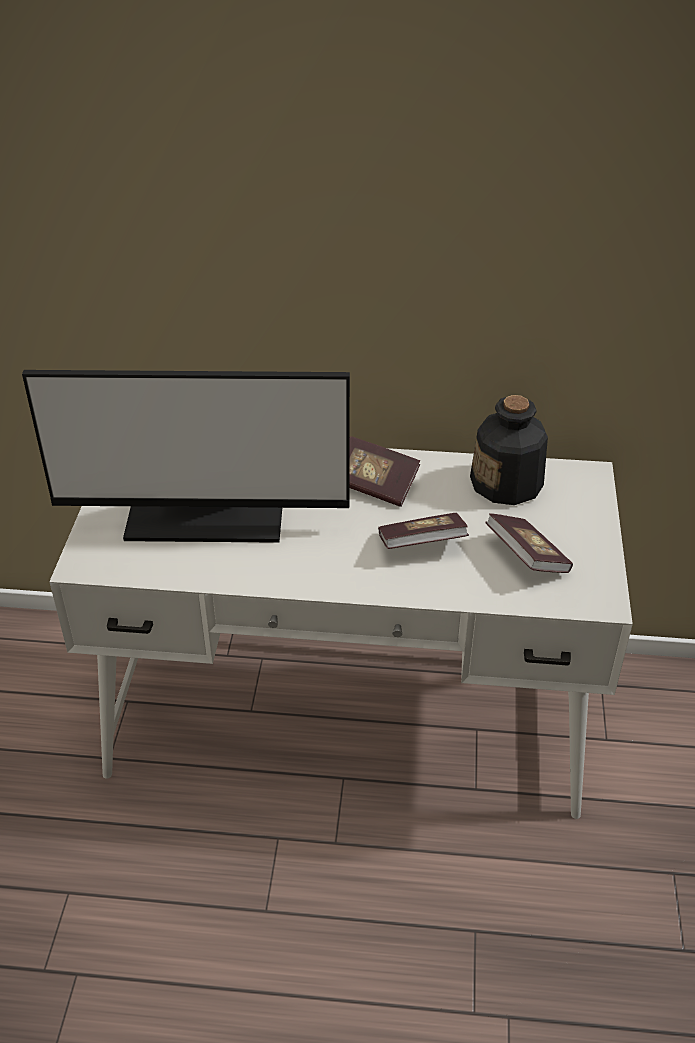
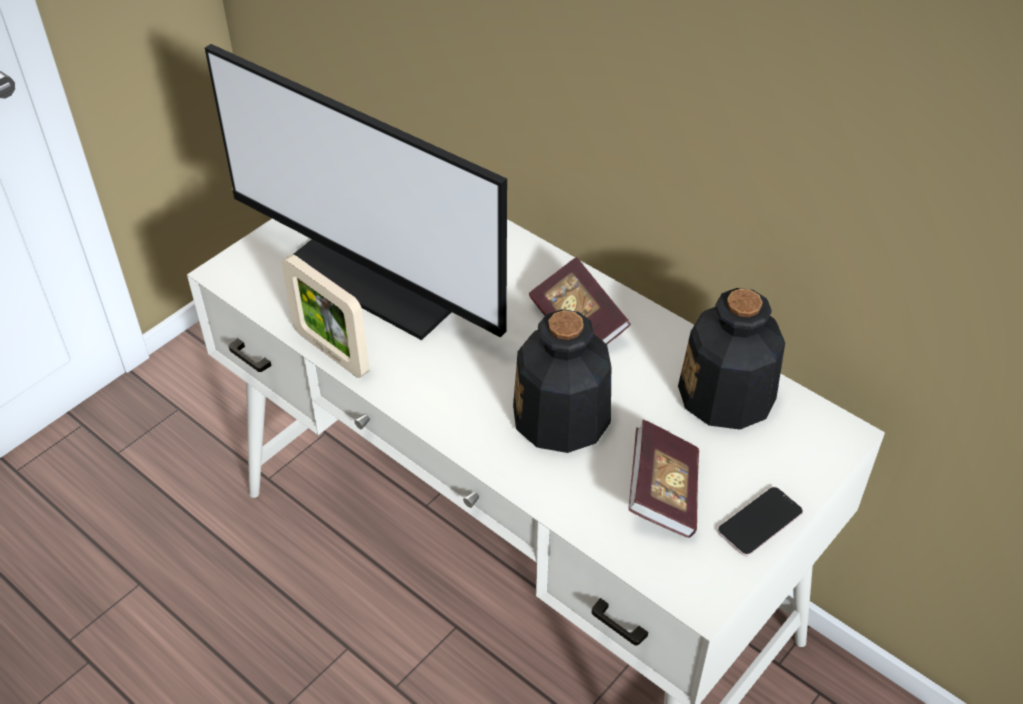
camera: 35 degrees right, 5 degrees up
(222, 580) = (331, 352): none -> picture frame
(421, 544) = (562, 417): book -> bottle
(595, 544) = (760, 522): none -> phone

